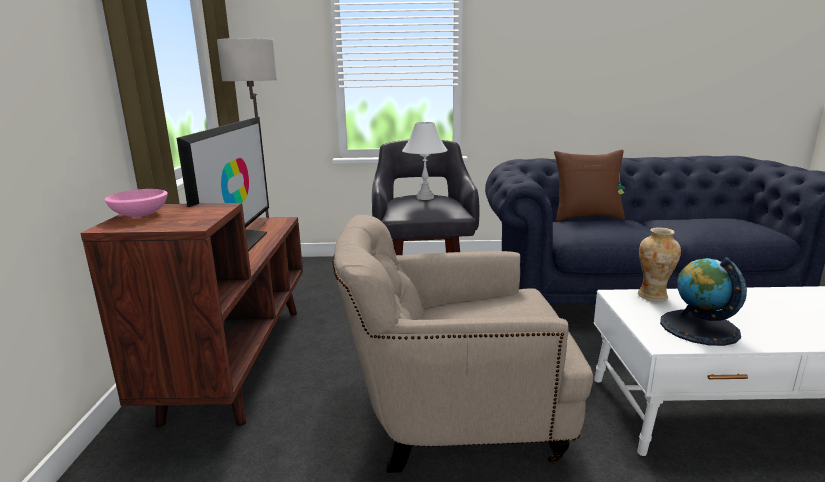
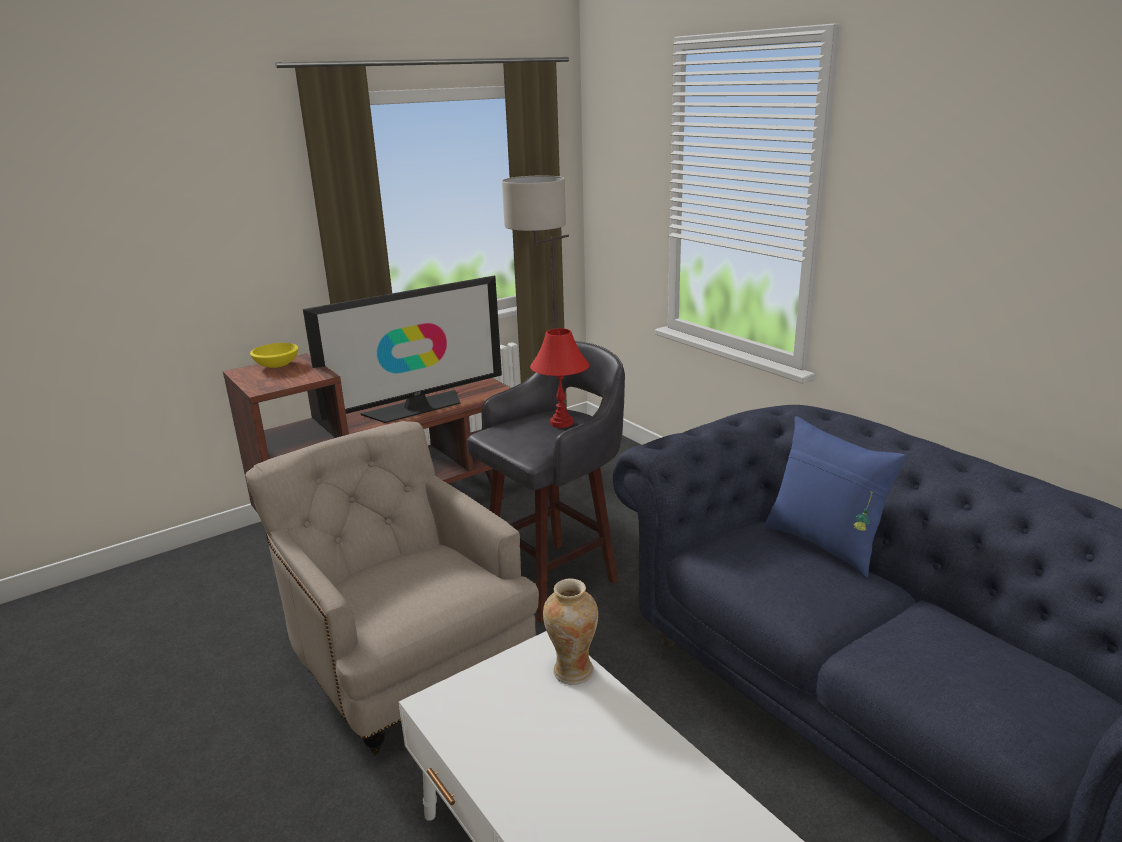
camera: 55 degrees right, 5 degrees up
(141, 214) = (278, 365): pink bowl -> yellow bowl
(425, 197) = (561, 423): white table lamp -> red table lamp
(586, 218) = (823, 544): brown pillow -> blue pillow
(698, 327) = (498, 724): globe -> none

